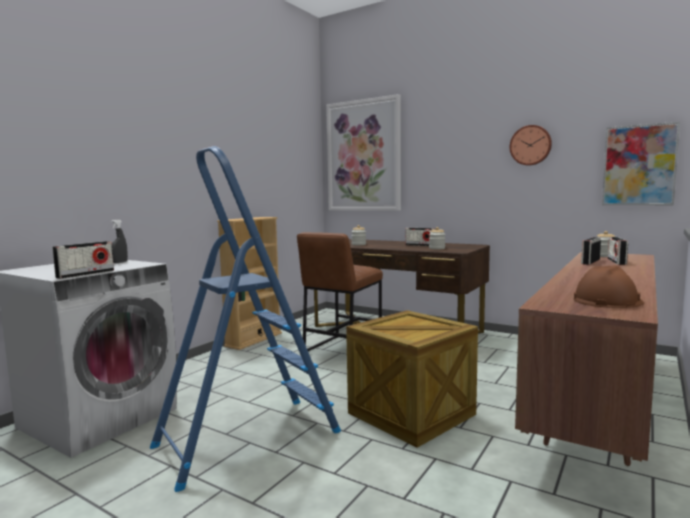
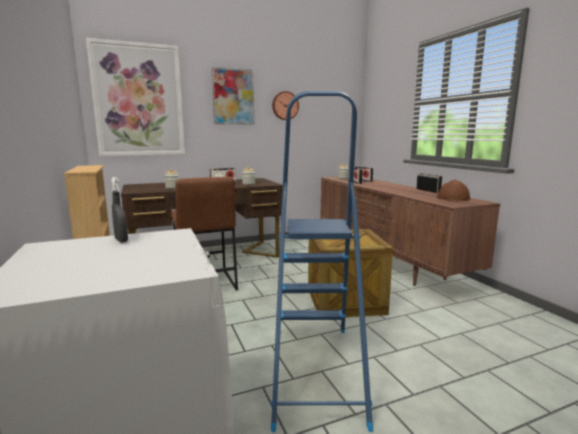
camera: 55 degrees left, 5 degrees up
(86, 274) = (194, 258): radio -> radio (428, 191)
(639, 165) = (341, 124): picture -> picture (233, 97)

